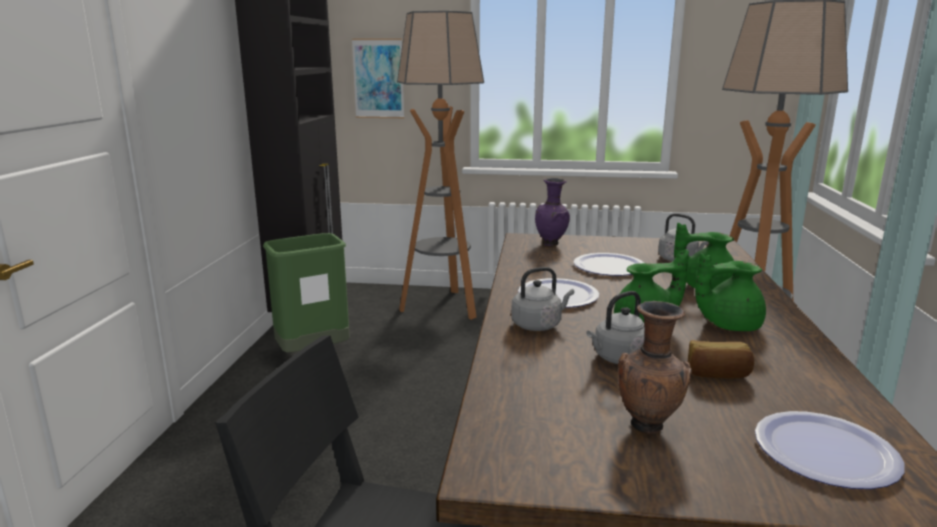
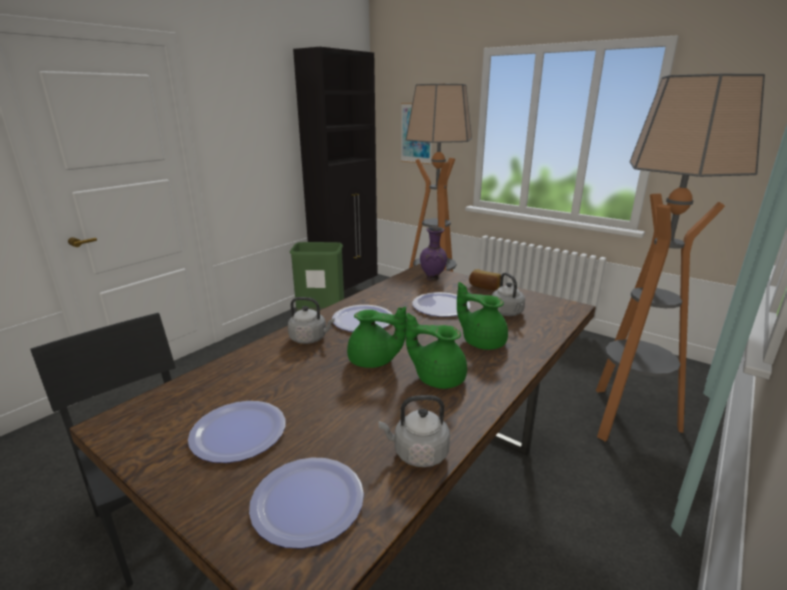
camera: 30 degrees right, 5 degrees up
(619, 359) = (312, 378): grey kettle -> grey kettle (417, 453)
(648, 425) = (239, 432): brown vase -> plate
(717, 374) = (352, 413): bread -> bread (484, 287)

